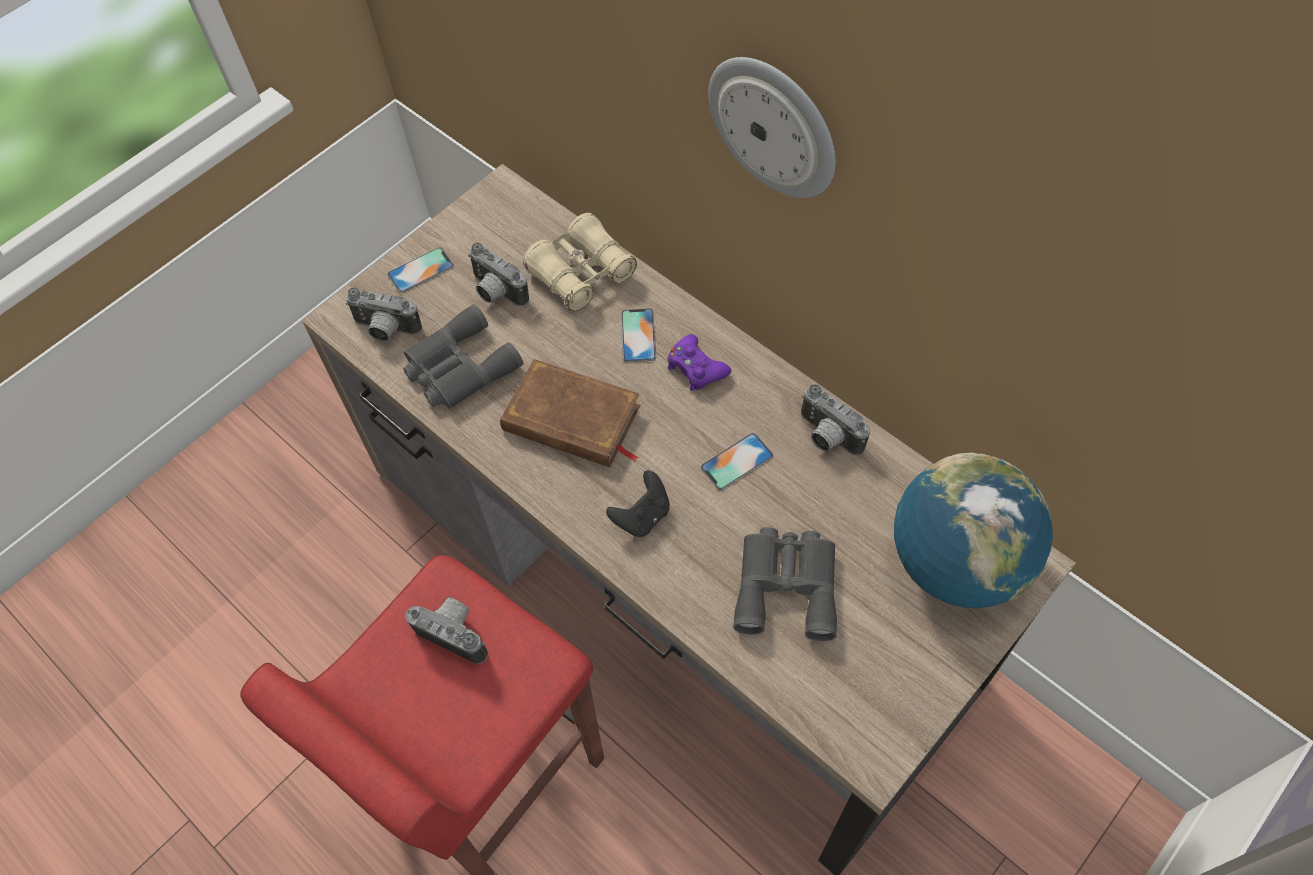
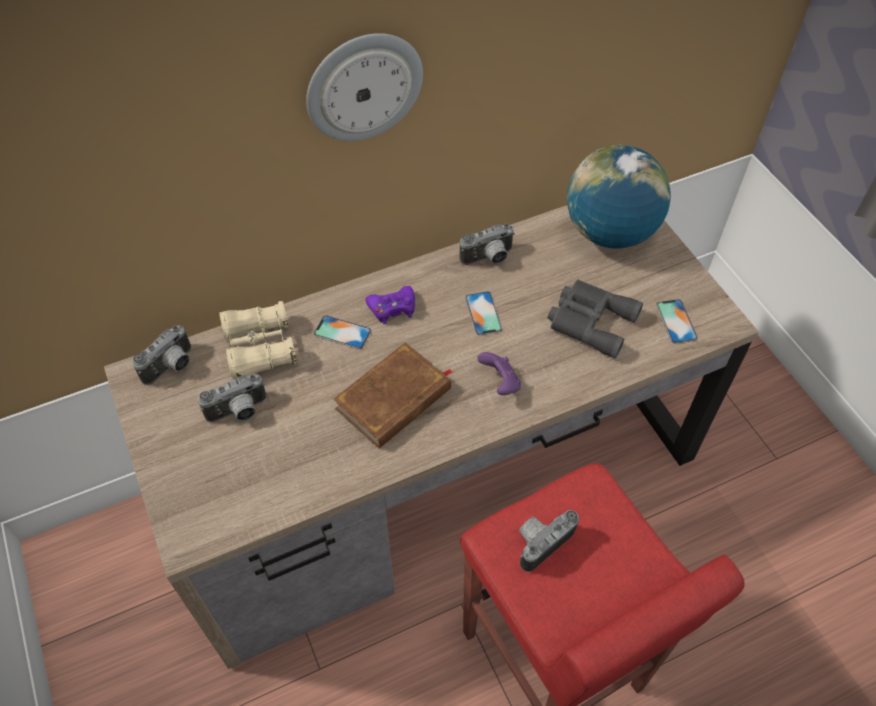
camera: 70 degrees left, 5 degrees down
(385, 330) = (224, 508): camera -> camera (172, 367)
(421, 270) = (177, 461): phone -> phone (676, 321)
(458, 368) = (298, 463): grey binoculars -> none
(642, 516) = (500, 383): black game controller -> purple game controller

